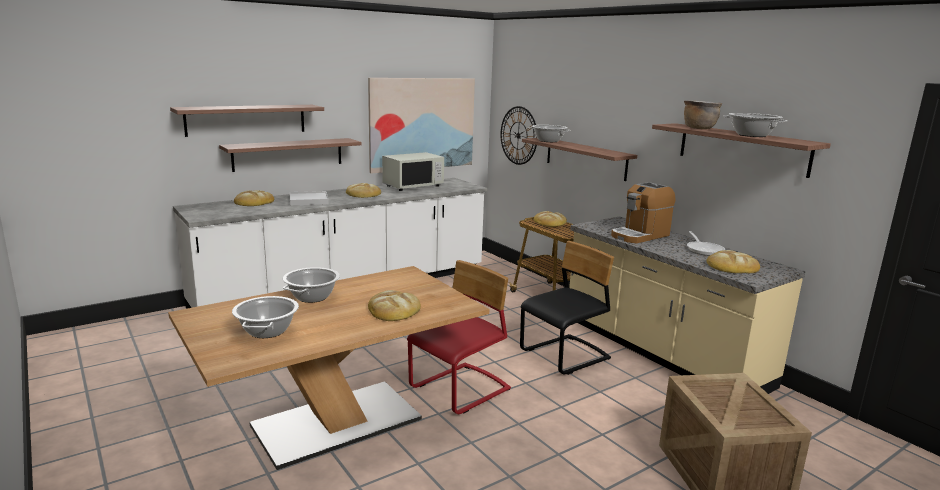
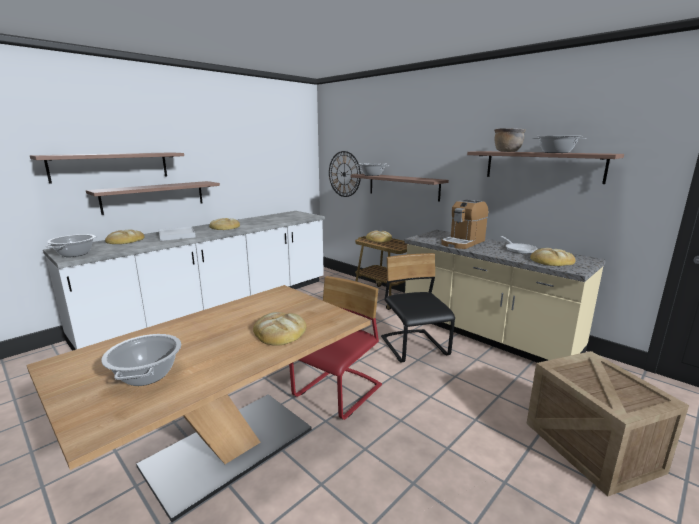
camera: 10 degrees left, 0 degrees up
(312, 297) = (193, 327): cooking pot -> cooking pot (75, 254)
(413, 186) = (265, 218): white microwave -> none
(422, 124) = (267, 168): picture -> none
(565, 356) = (414, 347): black chair -> black chair turned 60 degrees counterclockwise

